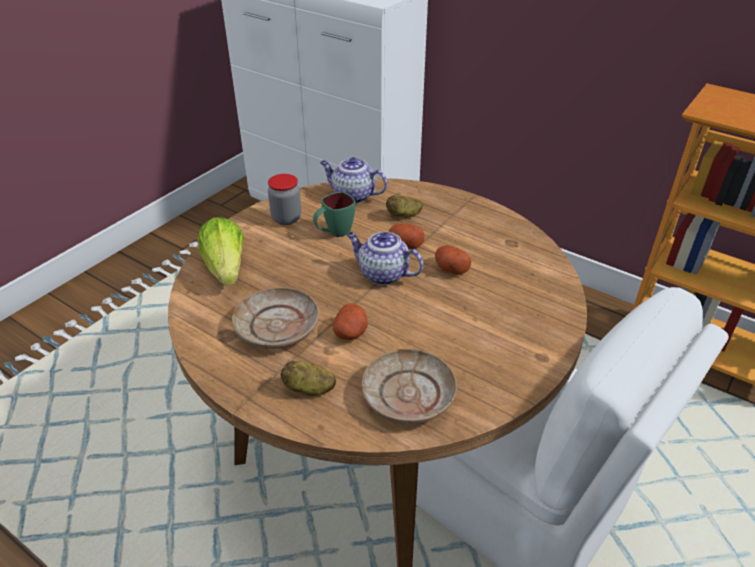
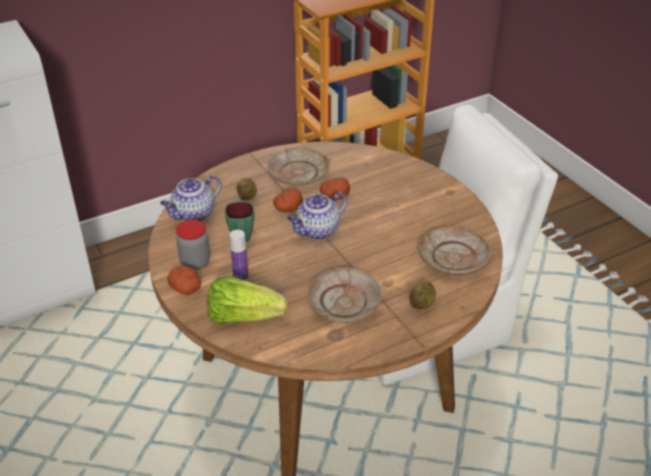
camera: 65 degrees left, 0 degrees up
(281, 249) = (240, 276): none -> bottle
(350, 332) = (375, 267): potato -> potato (186, 289)
(468, 233) = (298, 174): none -> beige plate

